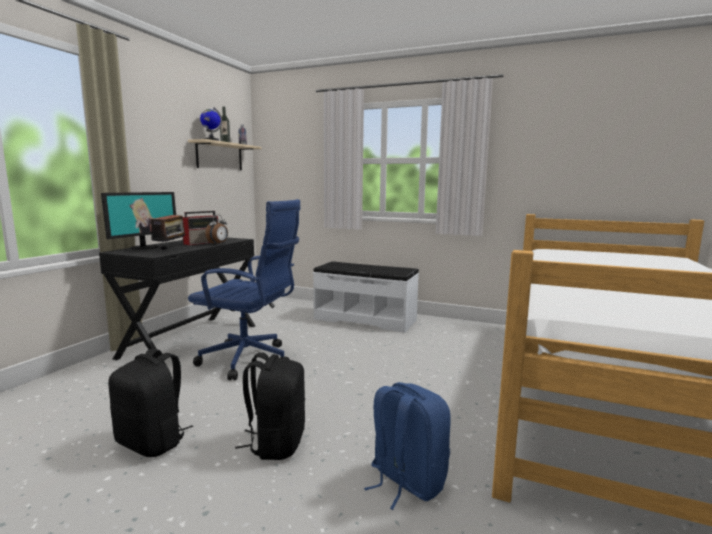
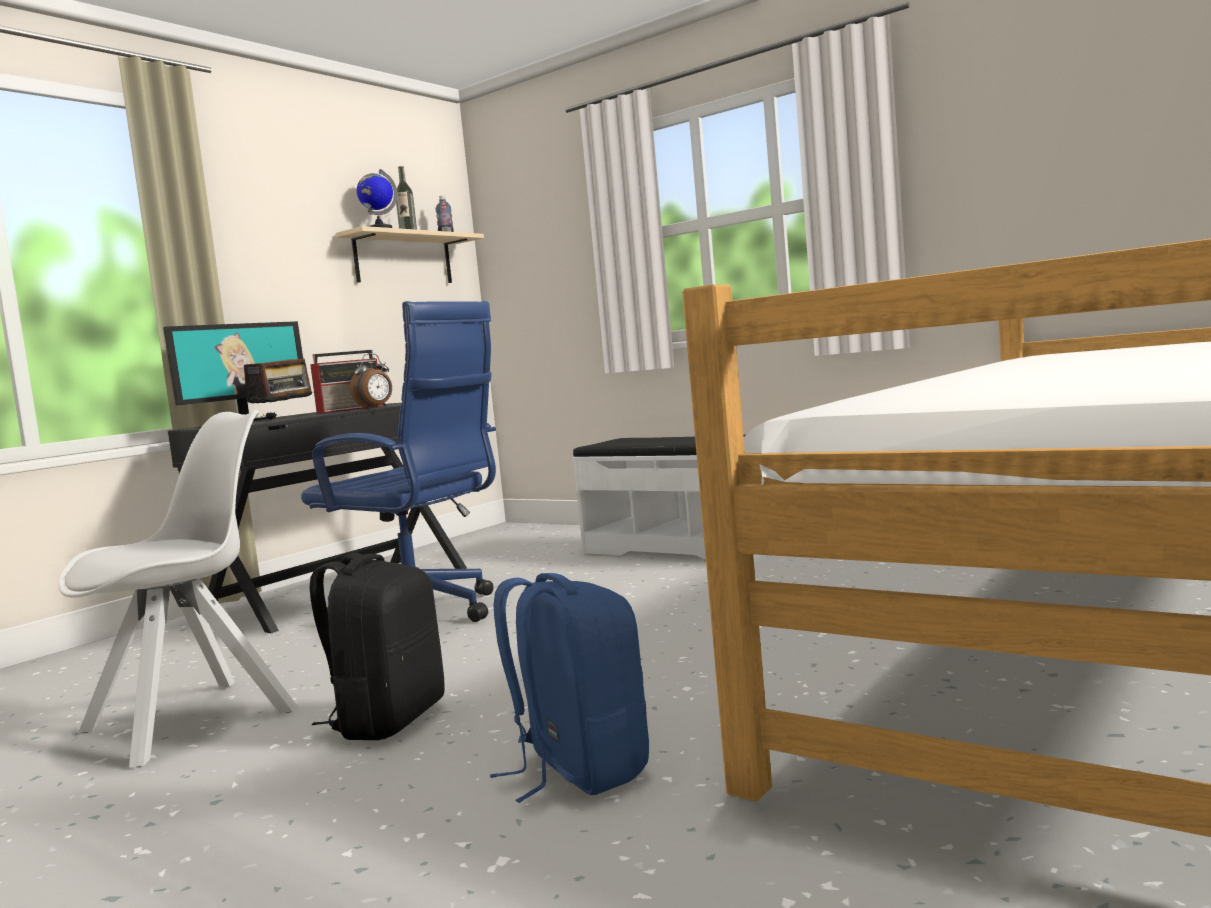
camera: 15 degrees right, 5 degrees down
(153, 442) = (193, 719): black backpack -> white chair

